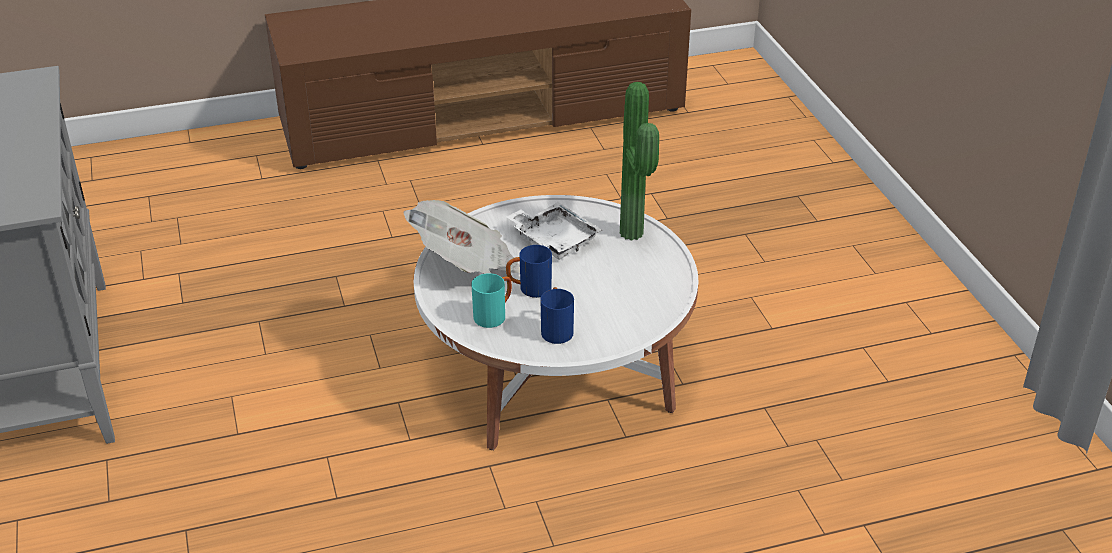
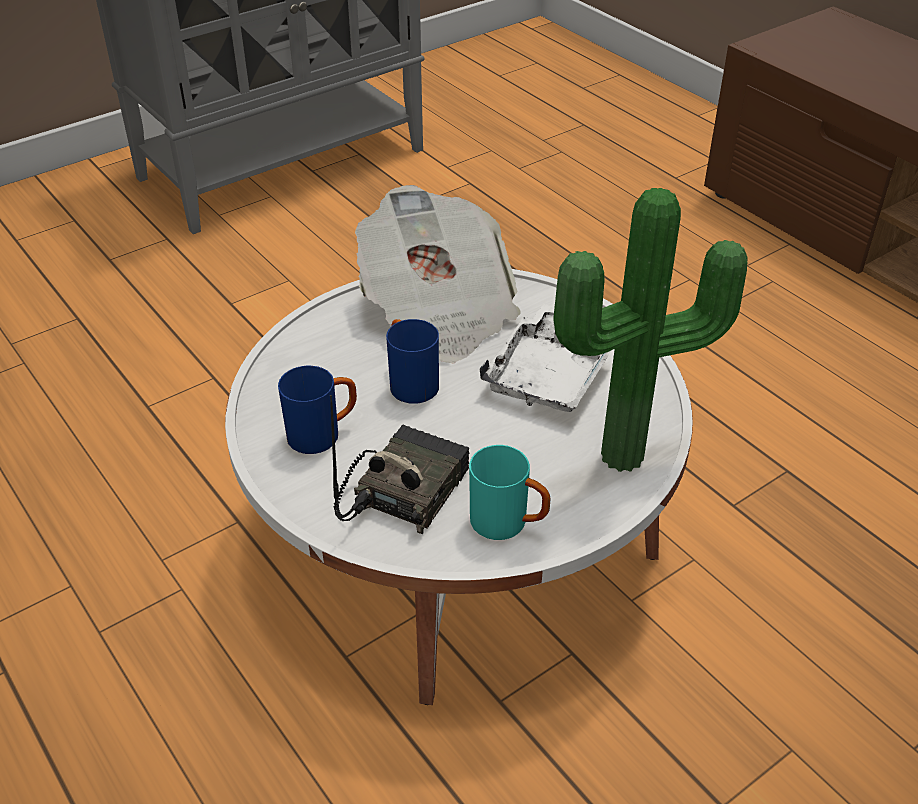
camera: 70 degrees right, 5 degrees up
(494, 315) = (332, 364): turquoise mug -> turquoise mug (509, 524)
(618, 310) = (401, 490): none -> radio

